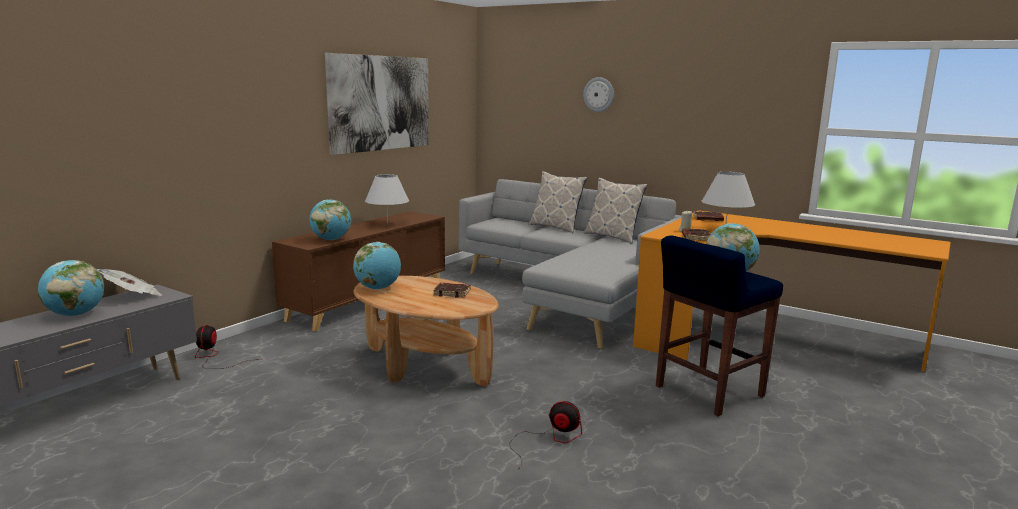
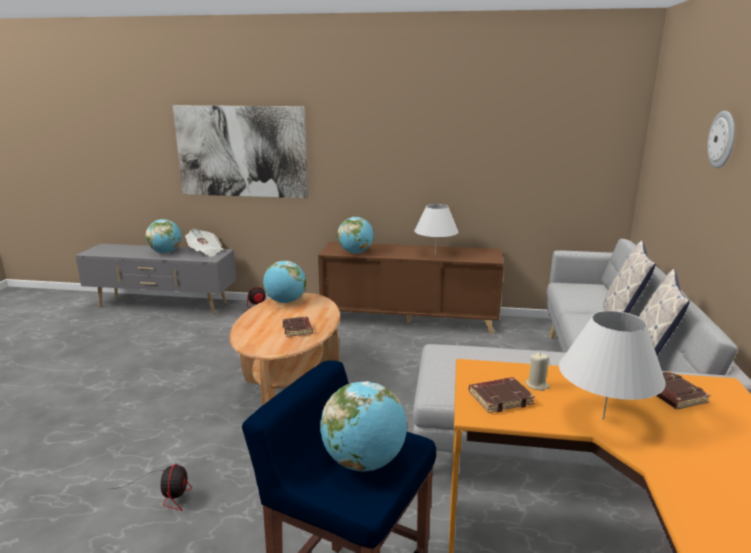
camera: 65 degrees right, 5 degrees up
(380, 103) = (467, 131): picture -> picture (242, 151)

